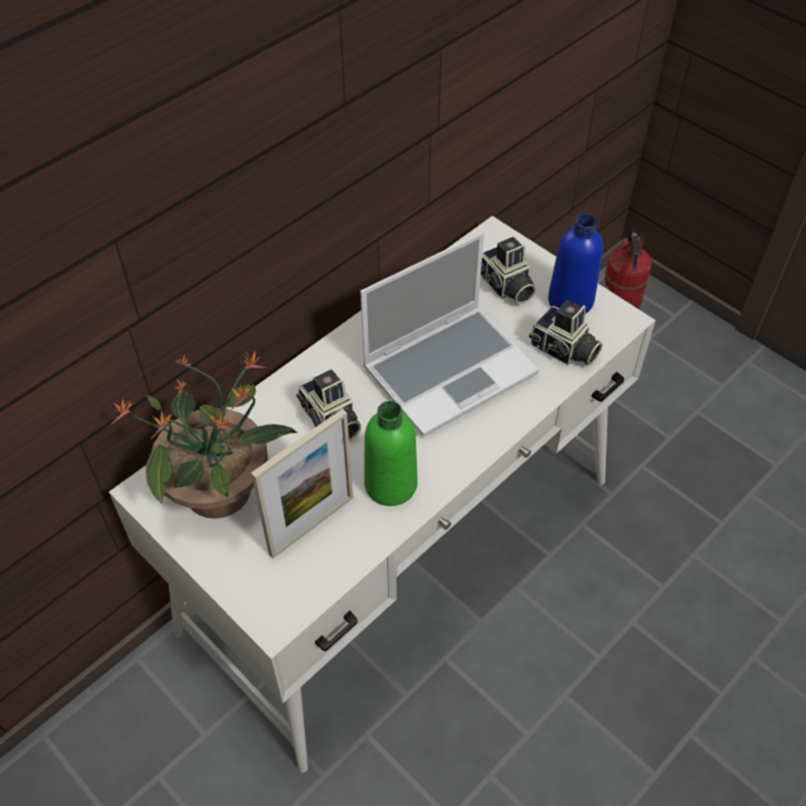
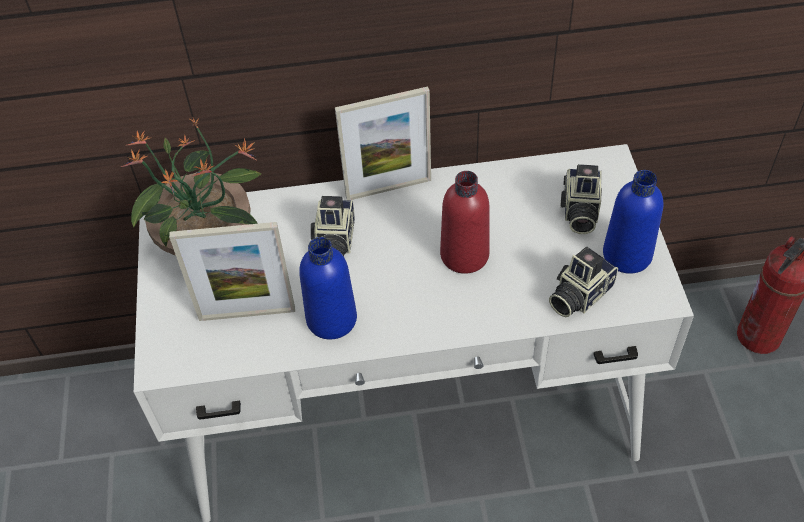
camera: 40 degrees right, 0 degrees up
(335, 349) = (388, 188): none -> picture frame
(390, 484) = (331, 319): green bottle -> blue bottle
(450, 369) = (464, 255): laptop -> red bottle
(564, 351) = (578, 294): camera -> camera turned 60 degrees clockwise

